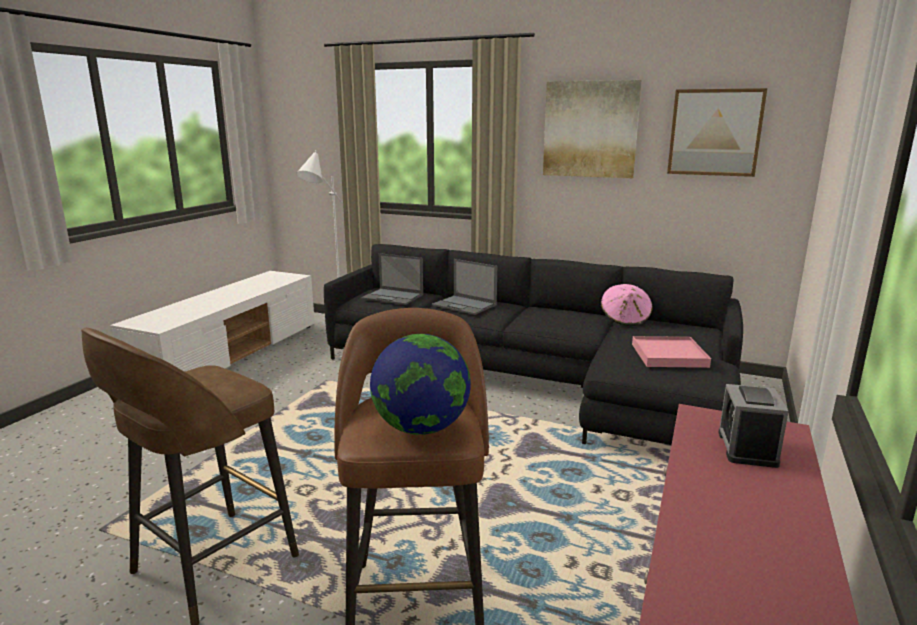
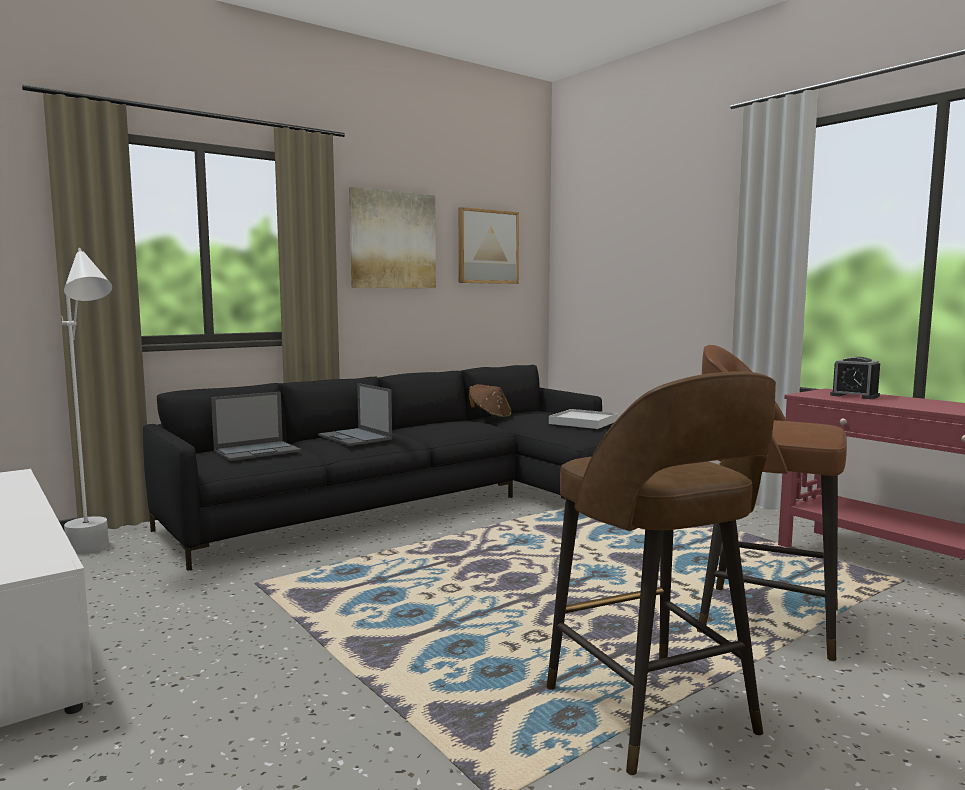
camera: 60 degrees left, 10 degrees down
(421, 428) = (805, 424): globe -> none
(465, 305) = (355, 437): laptop -> laptop turned 75 degrees clockwise
(625, 319) = (490, 416): pink hat -> brown hat
(669, 355) = (583, 422): pink tray -> white tray

